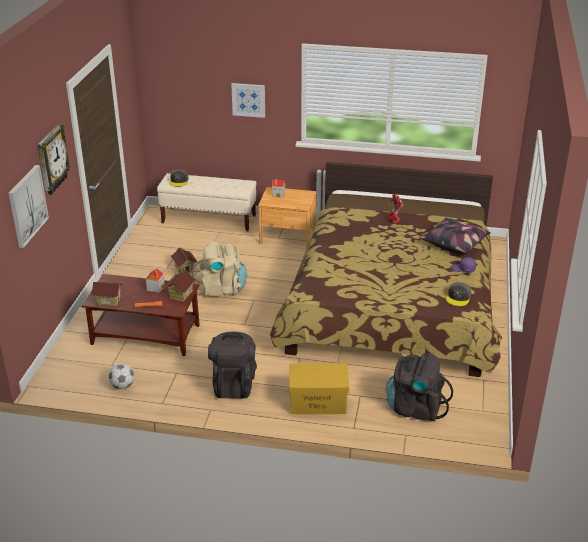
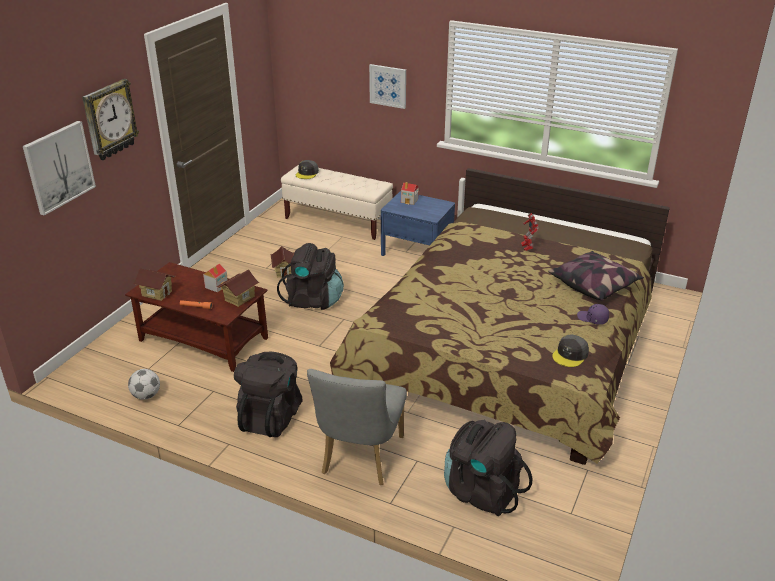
camera: 15 degrees right, 0 degrees up
(221, 289) = (313, 300): beige backpack -> black backpack
(288, 236) = (417, 251): brown nightstand -> blue nightstand
(317, 402) = (360, 459): yellow storage box -> grey chair

